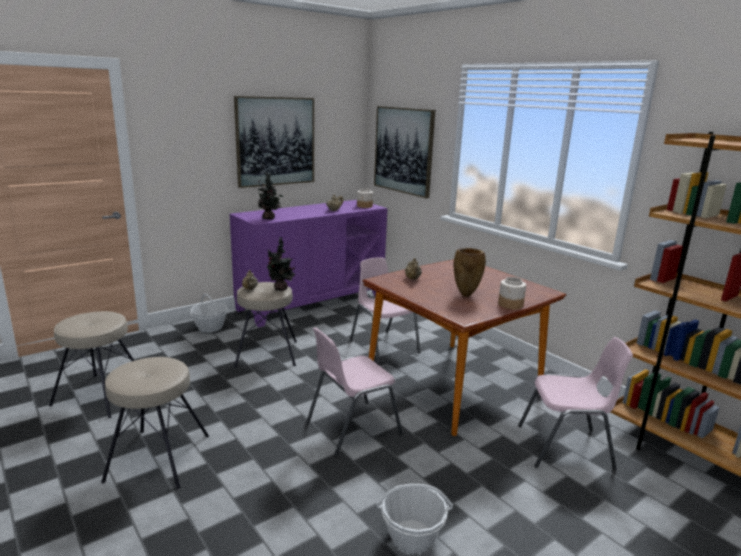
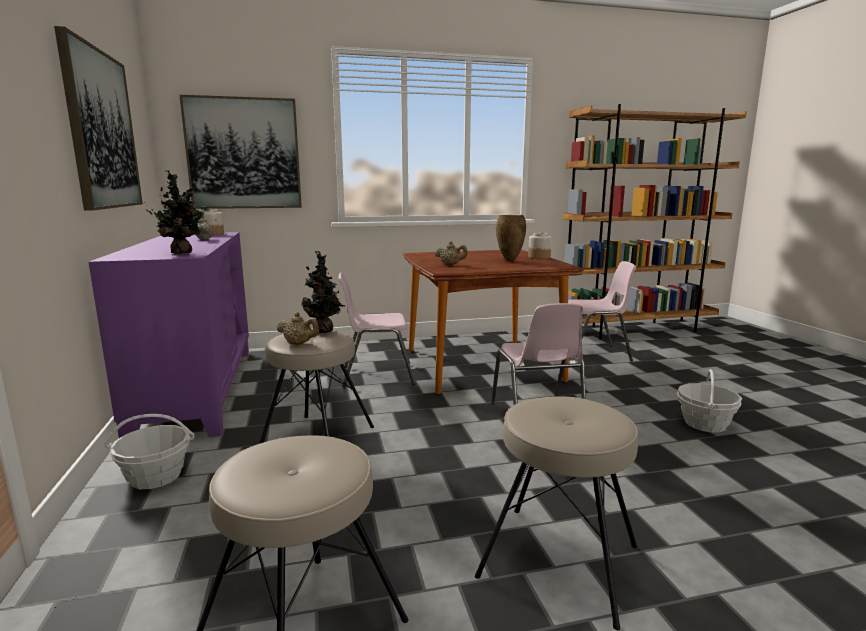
camera: 65 degrees left, 5 degrees down
(566, 447) = (593, 354): pink chair -> pink chair turned 60 degrees clockwise

